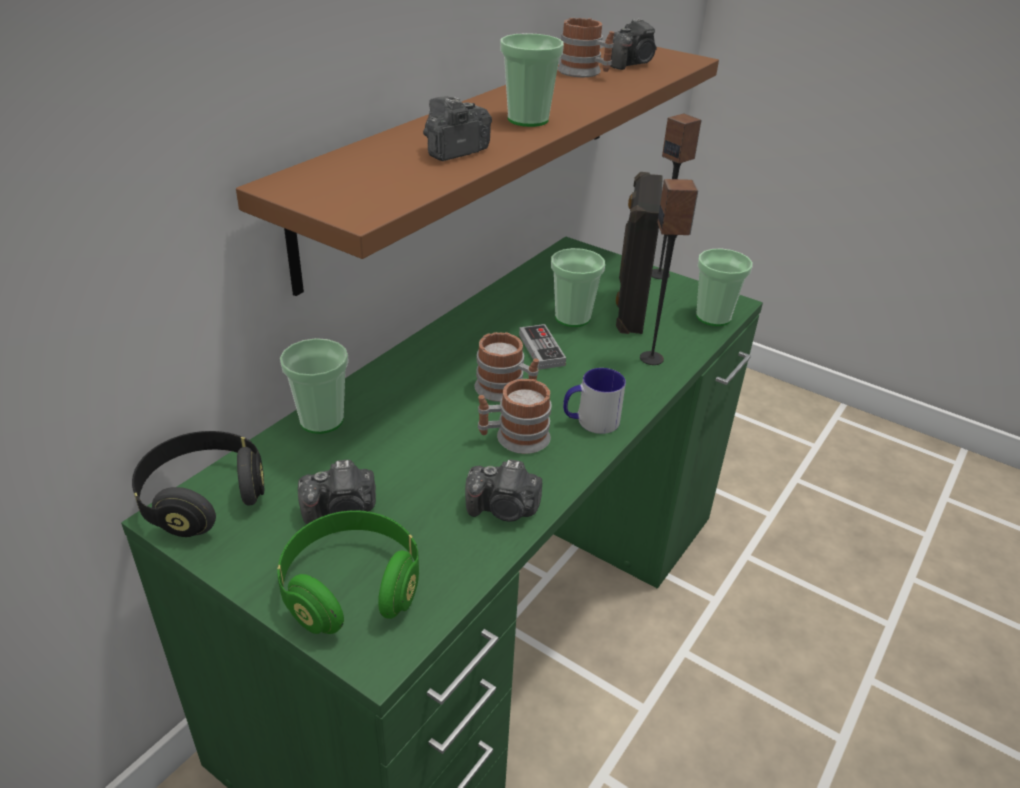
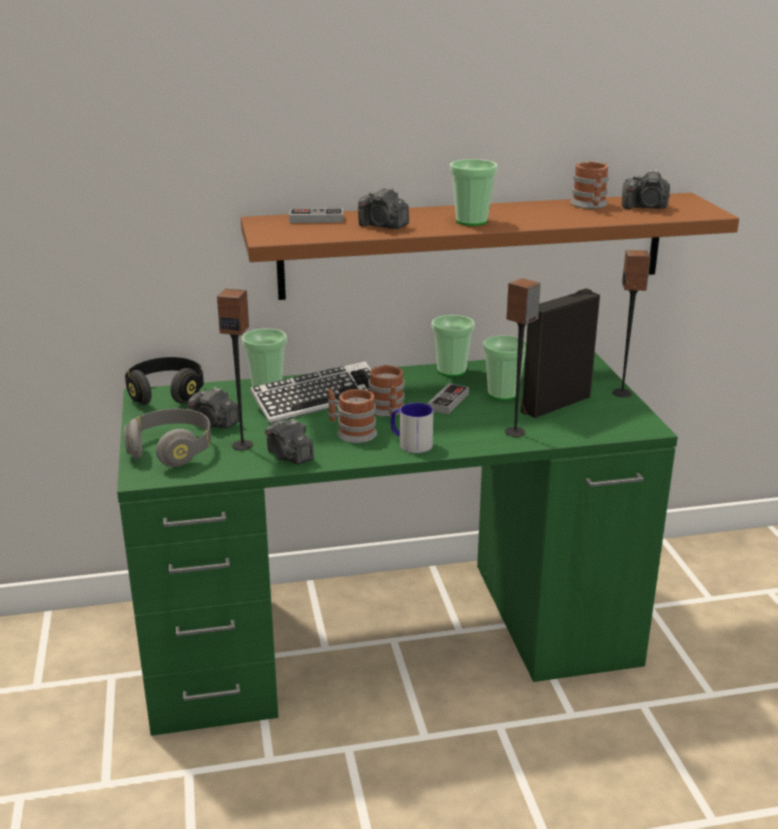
camera: 45 degrees right, 10 degrees down
(351, 588) = (171, 451): green headphones -> grey headphones
(352, 163) = (316, 219): none -> game controller
(411, 411) = (318, 400): none -> keyboard
(427, 524) = (242, 445): none -> speaker
(454, 152) = (383, 226): camera -> camera turned 150 degrees counterclockwise
(713, 317) = (612, 429): cup -> cup (451, 370)

